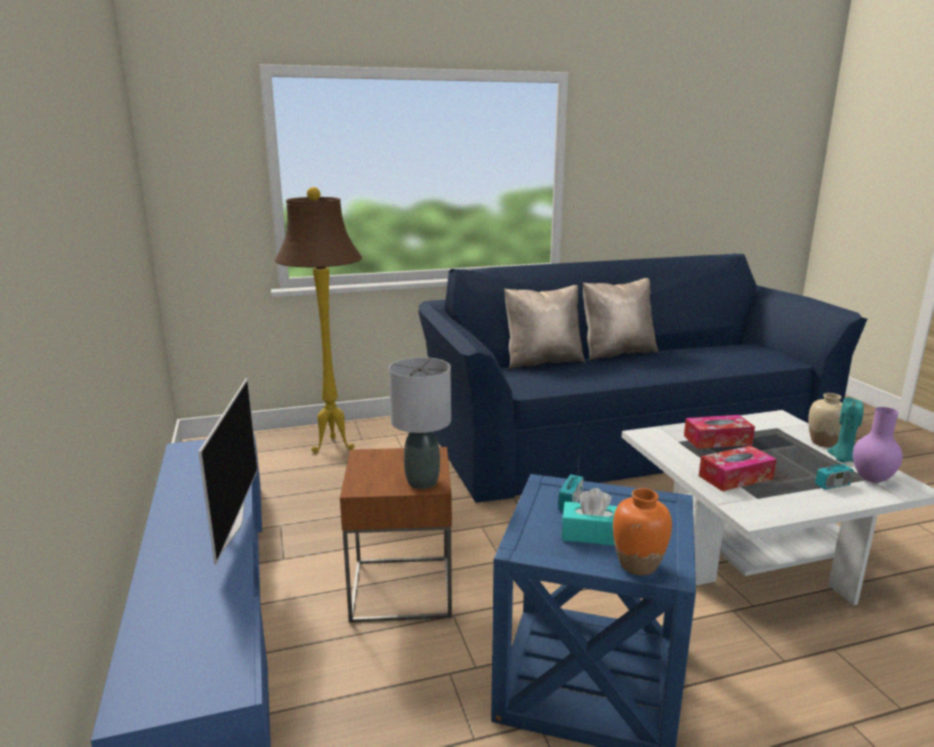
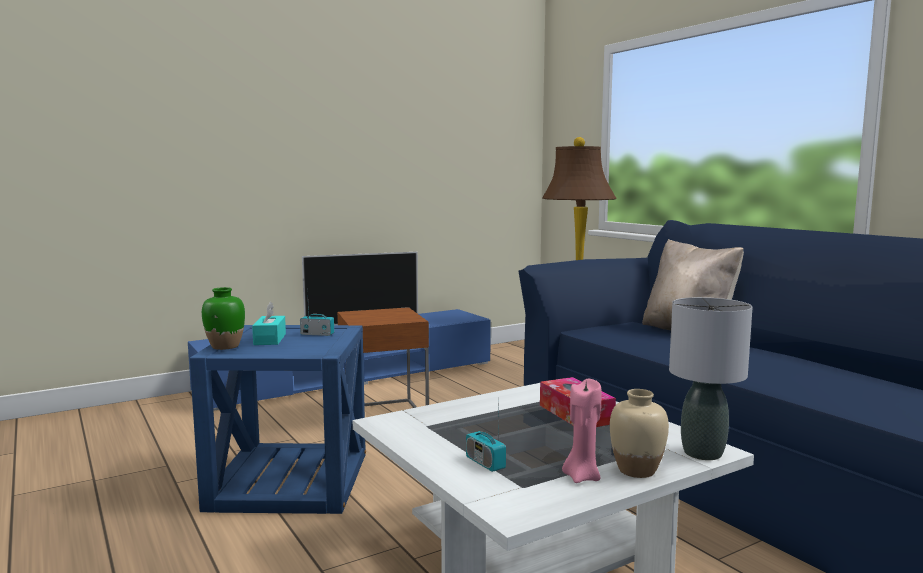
camera: 75 degrees right, 10 degrees down
(423, 482) = (365, 321): grey table lamp -> grey table lamp (703, 453)
(616, 352) = (779, 351): beige pillow -> none
(638, 565) = (225, 346): orange vase -> green vase
(735, 477) = (472, 418): tissue box -> none
(842, 459) = (581, 477): turquoise candle -> pink candle
(872, 479) = (522, 489): purple vase -> none

